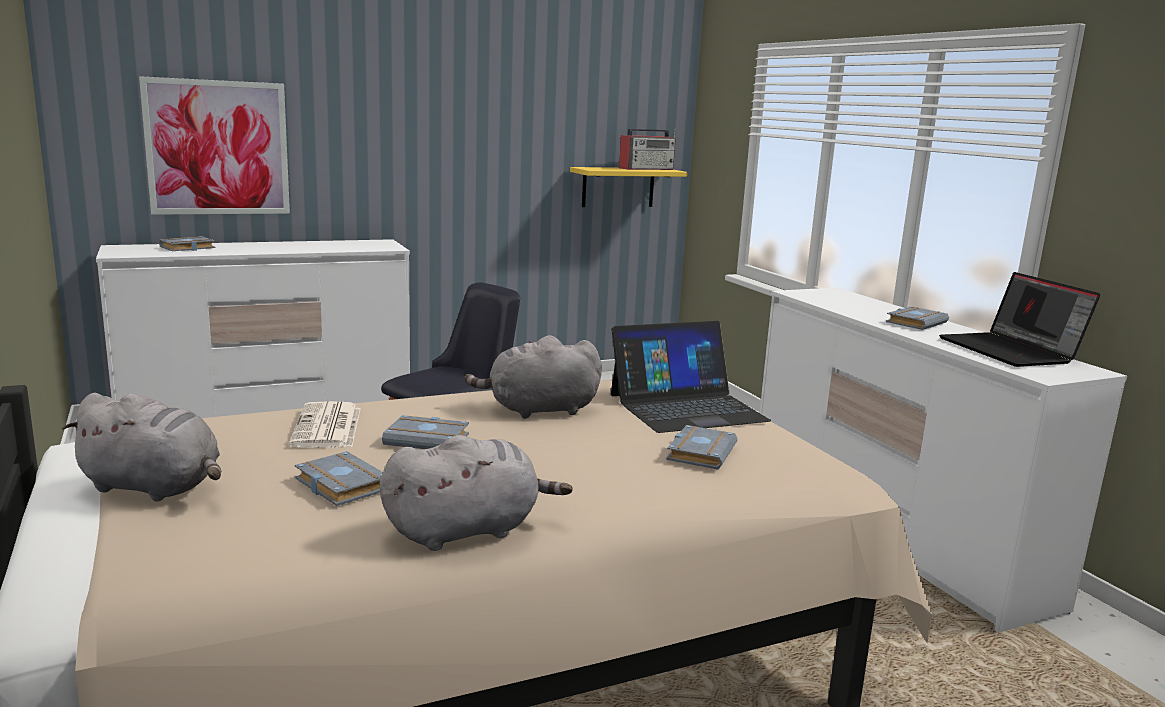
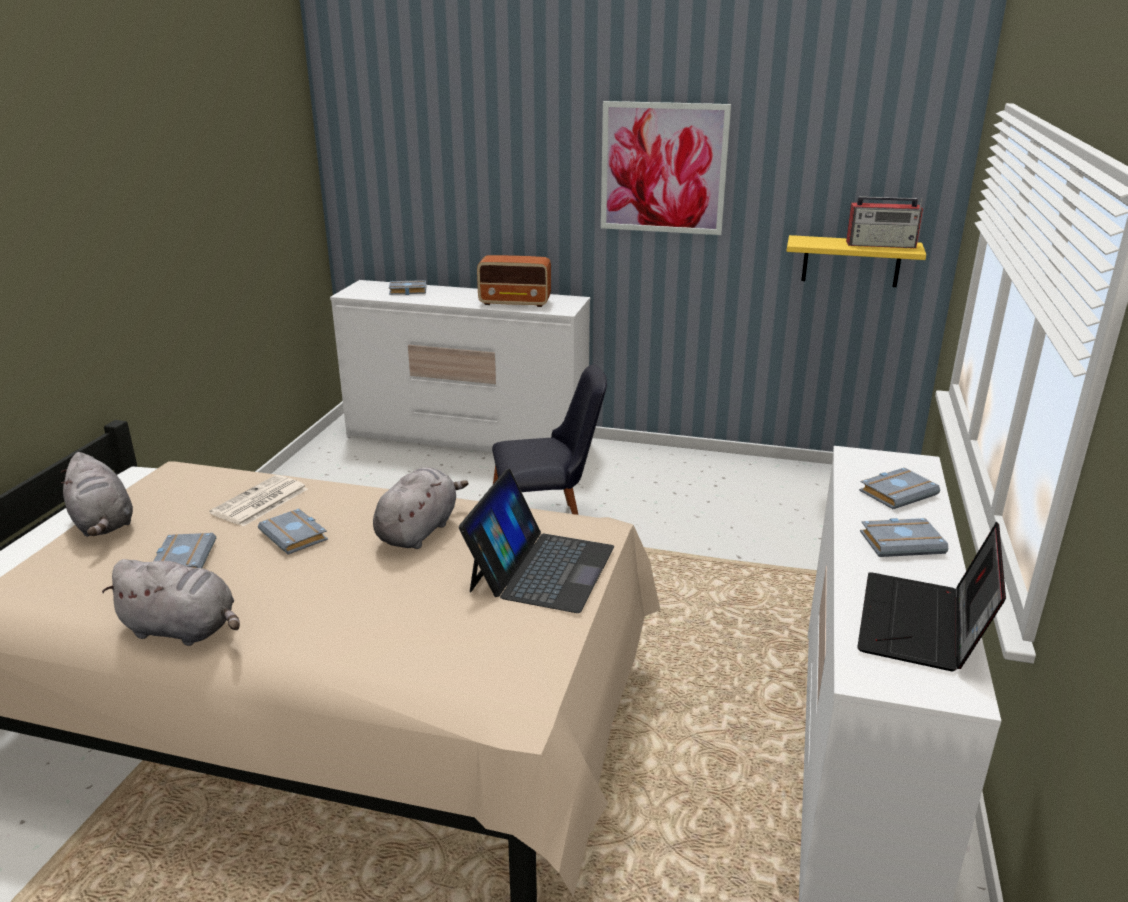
camera: 40 degrees right, 10 degrees up
(218, 148) = (442, 204): picture -> picture (663, 168)
(330, 247) = (515, 302): none -> radio
(538, 410) = (419, 530): grey plush toy -> grey plush toy turned 90 degrees clockwise
(686, 407) = (541, 568): laptop -> laptop turned 90 degrees counterclockwise
(699, 452) = (455, 623): grey book -> grey book (897, 492)

